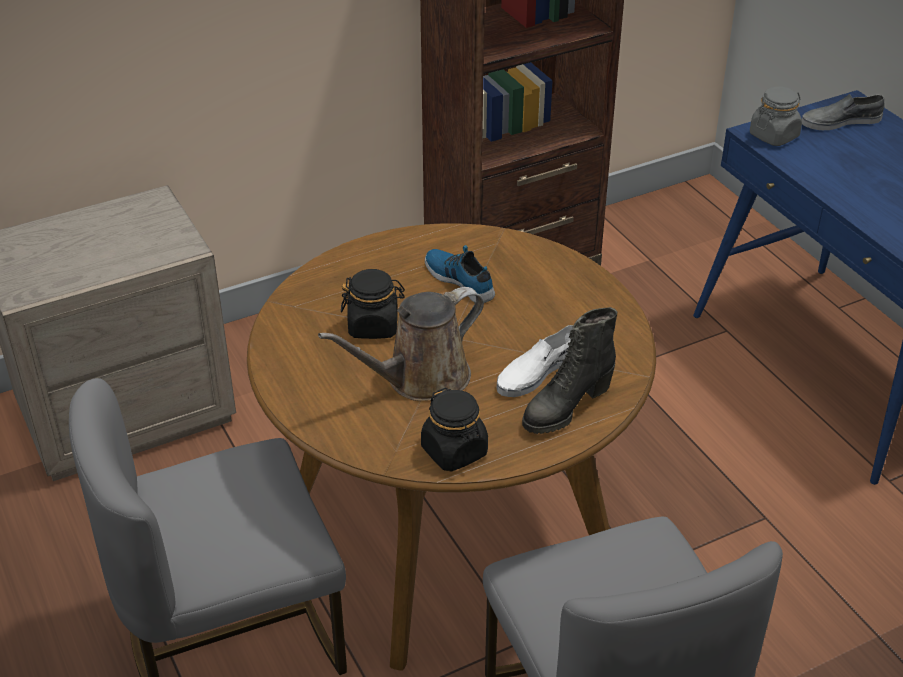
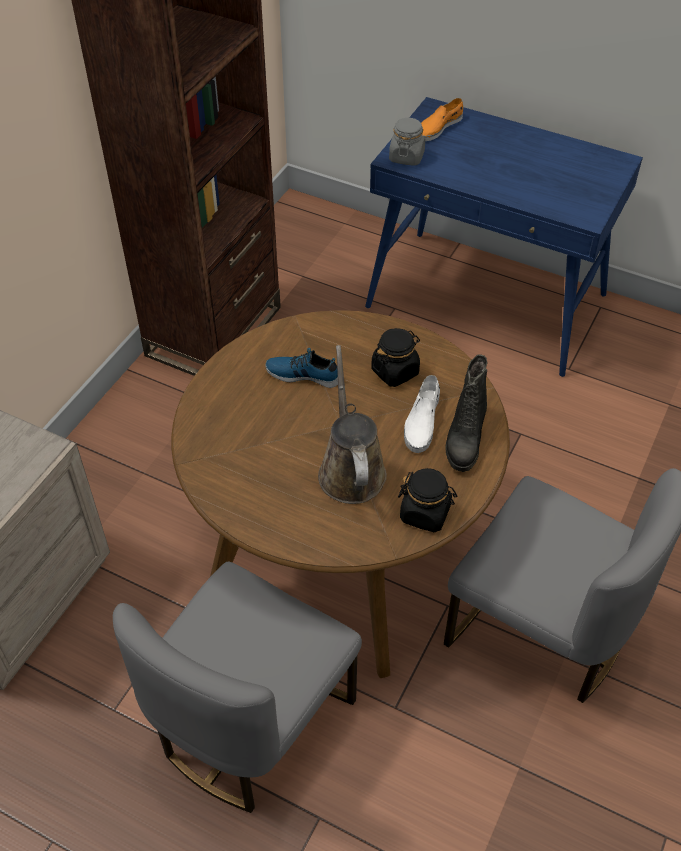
camera: 35 degrees left, 10 degrees up
(373, 326) = (277, 444): black jar -> black jar (395, 371)
(420, 379) = (350, 469): brown watering can -> brown watering can turned 150 degrees clockwise
(840, 121) = (438, 127): grey shoe -> orange shoe

